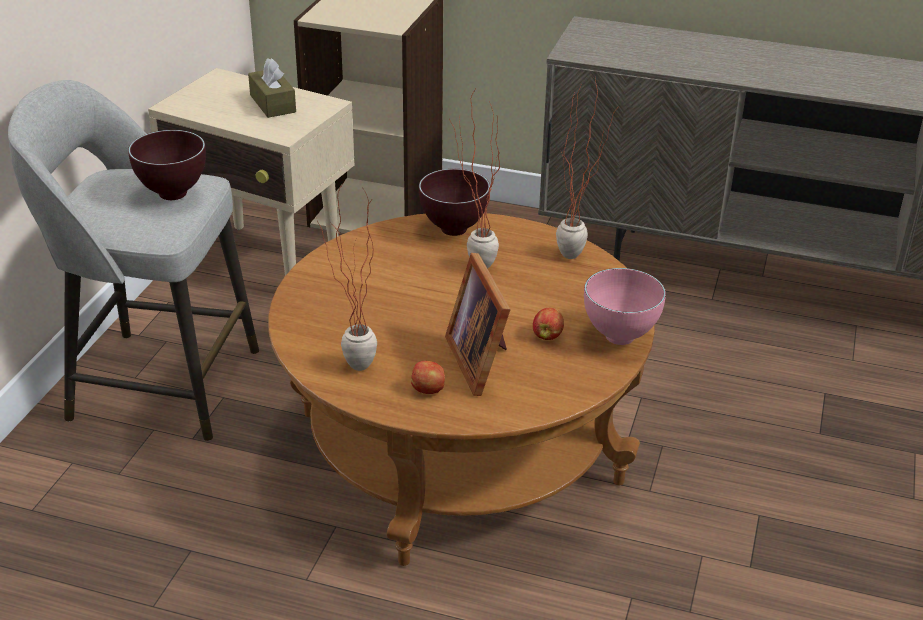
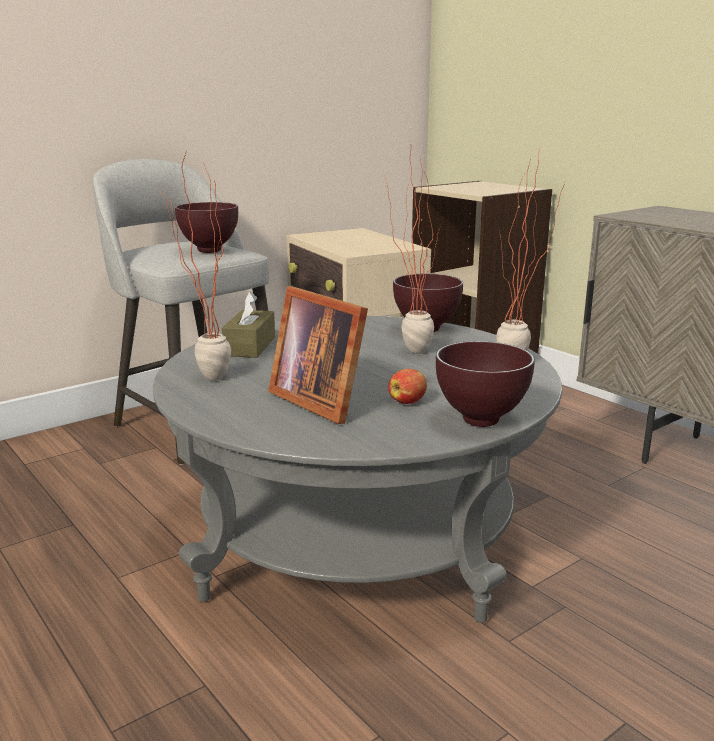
camera: 35 degrees right, 15 degrees down
(272, 103) = (371, 242): brown tissue box -> brown tissue box (250, 346)
(428, 390) = (241, 405): apple -> none
(459, 448) = (357, 534): brown coffee table -> grey coffee table
(482, 360) = (320, 400): picture frame -> picture frame turned 60 degrees counterclockwise
(621, 338) = (481, 422): pink bowl -> brown bowl

